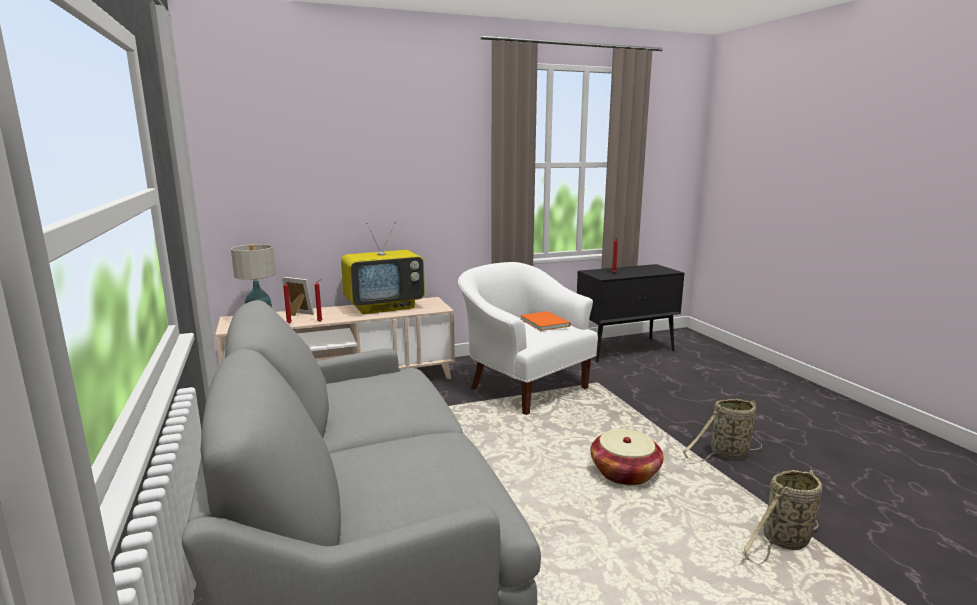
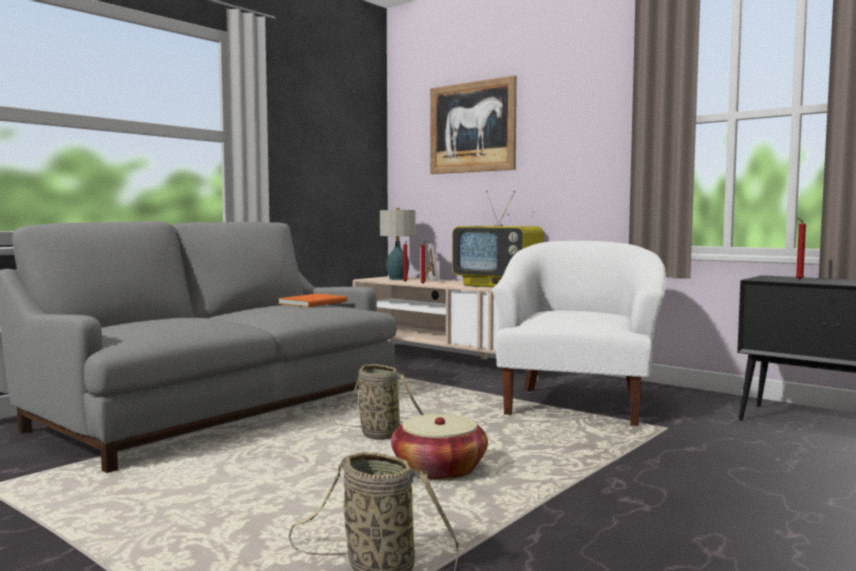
camera: 60 degrees right, 10 degrees down
(321, 155) = (472, 127): none -> picture
(545, 322) = (595, 314): orange book -> orange book (315, 302)
(727, 454) = (587, 518): basket -> basket (377, 435)

